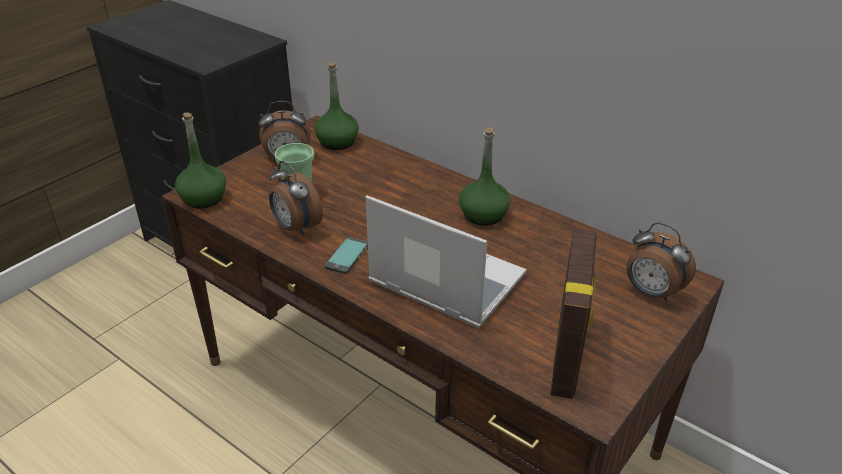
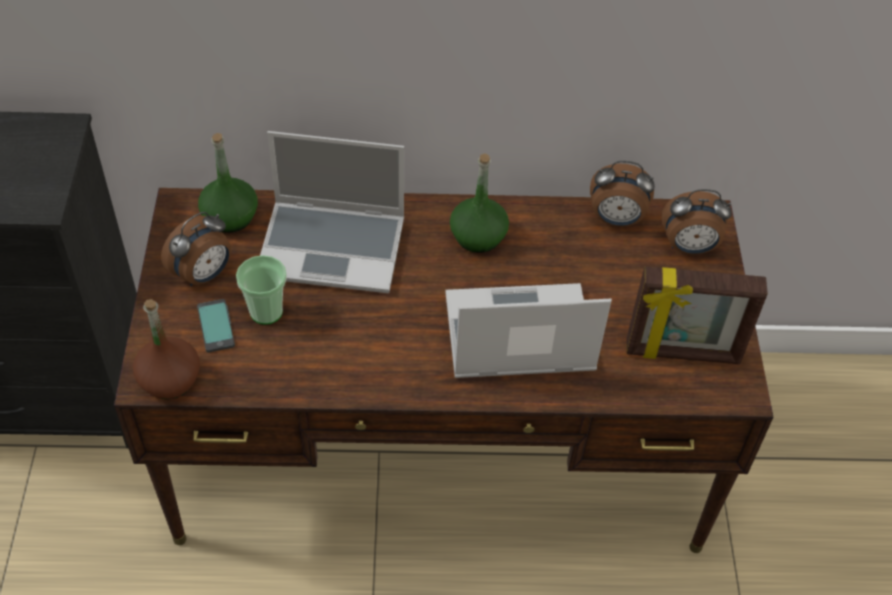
camera: 40 degrees left, 15 degrees up
(204, 198) = (170, 379): green bottle -> brown bottle
(296, 228) = (315, 358): alarm clock -> alarm clock (616, 220)
(347, 256) = (403, 362): phone -> phone (216, 326)
(379, 180) = (334, 247): none -> laptop
(567, 356) = (682, 354): picture frame -> picture frame turned 120 degrees clockwise

